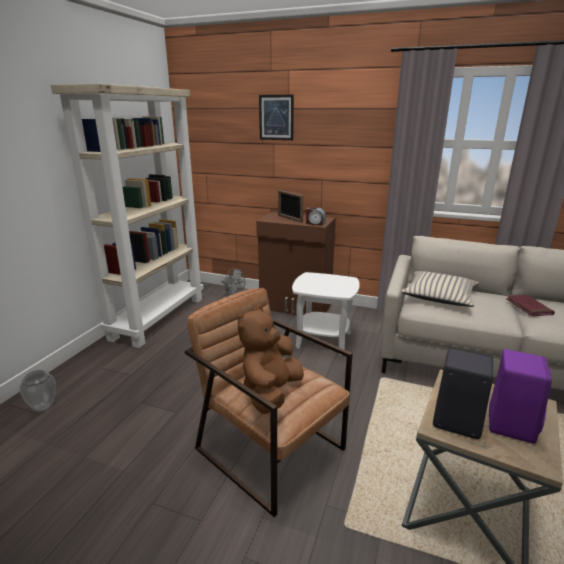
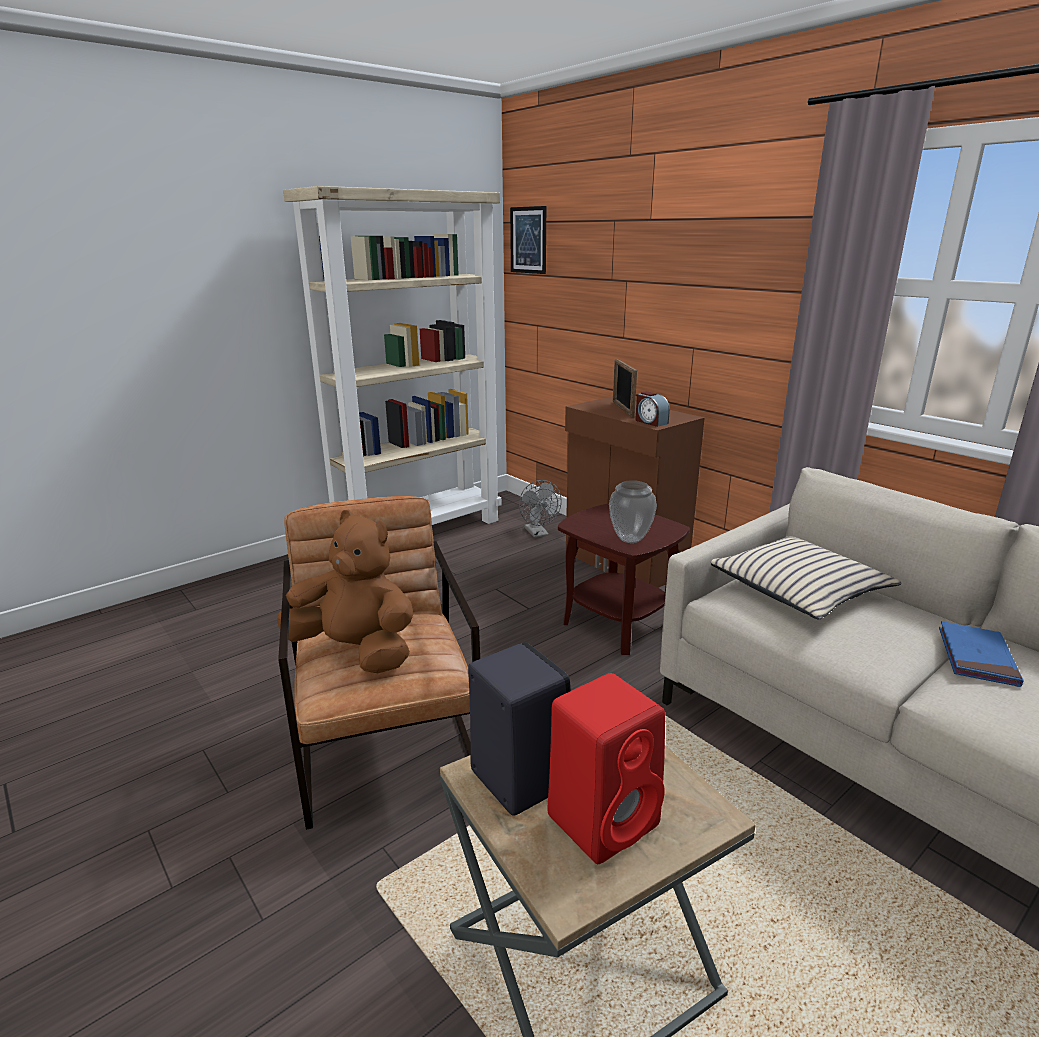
camera: 30 degrees right, 0 degrees up
(43, 407) = (205, 603): vase -> vase (630, 539)
(270, 393) = (356, 651): brown plush toy -> brown plush toy turned 60 degrees clockwise
(276, 117) = (631, 235): picture -> picture (528, 240)
(323, 339) = (618, 623): white side table -> brown side table
(509, 423) = (605, 818): purple speaker -> red speaker
(528, 307) = (976, 657): red book -> blue book

